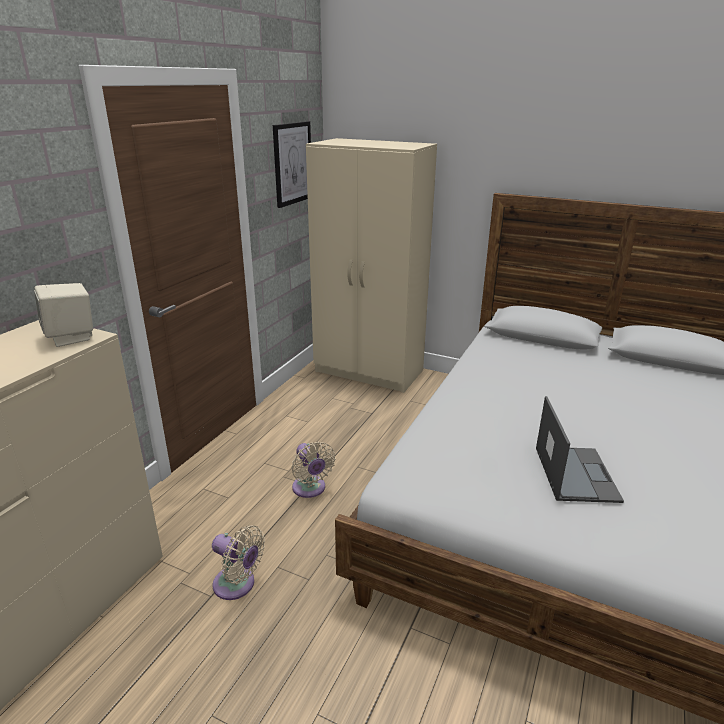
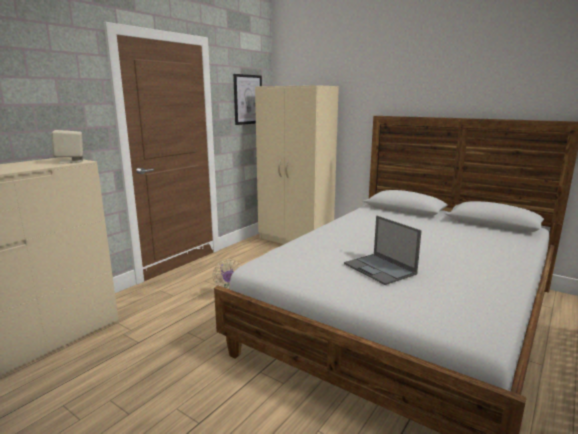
camera: 10 degrees right, 10 degrees down
(237, 585) = (157, 338): beige fan -> none
(575, 473) = (380, 269): laptop -> laptop turned 135 degrees clockwise

